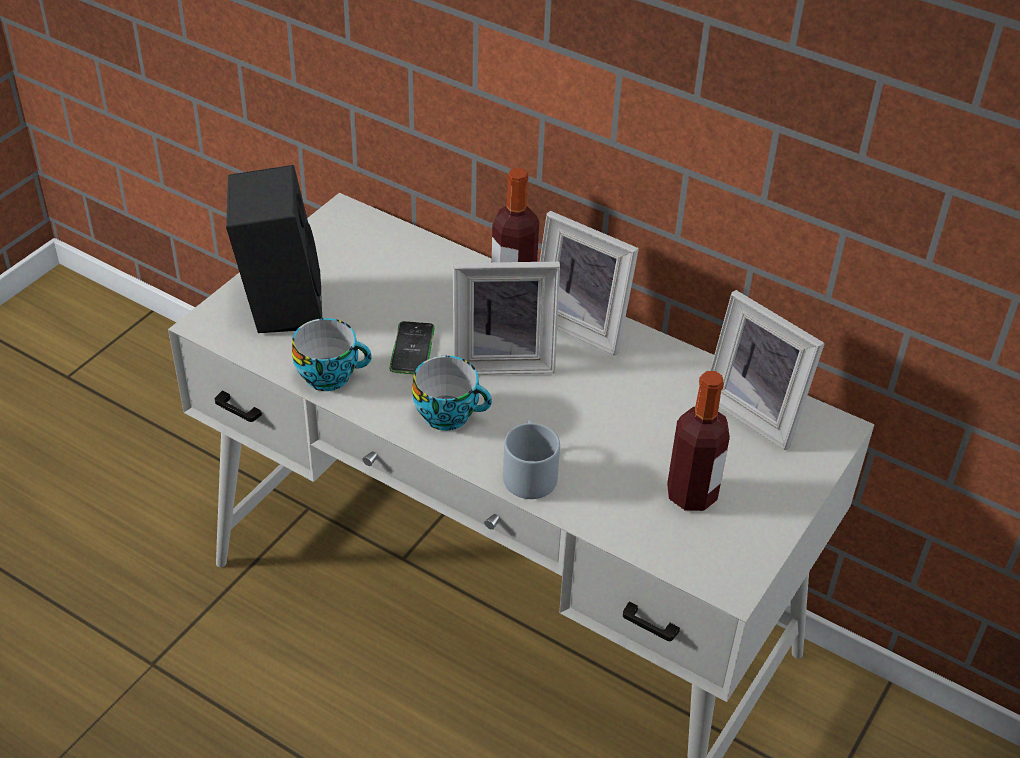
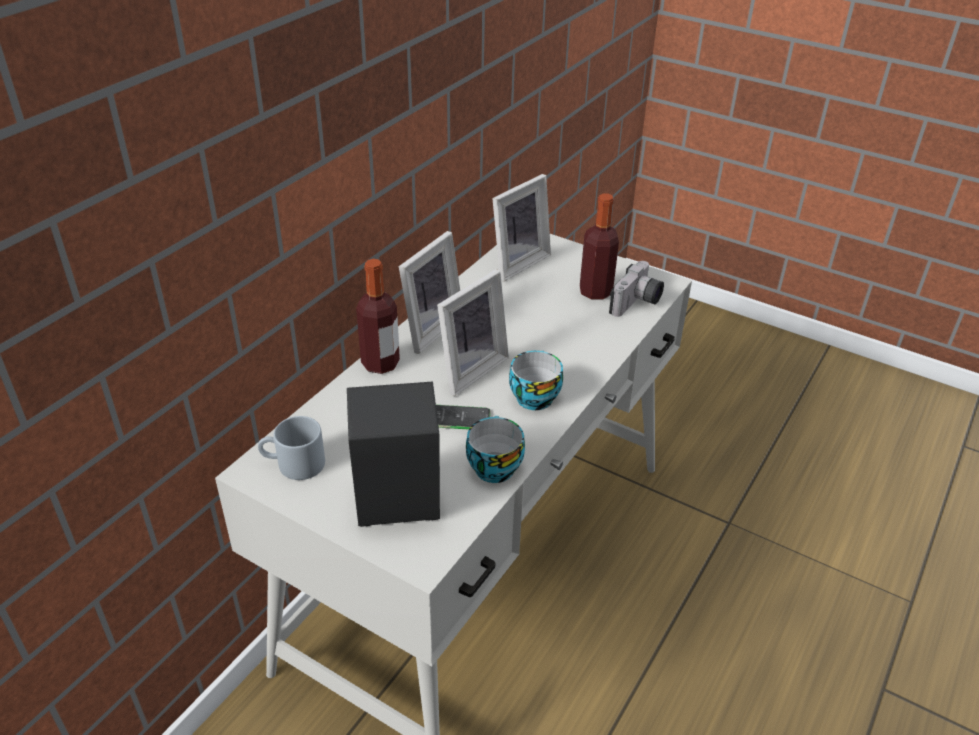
camera: 90 degrees left, 5 degrees down
(503, 359) = (468, 369): picture frame -> picture frame turned 45 degrees clockwise
(528, 471) = (588, 358): grey mug -> grey mug (293, 465)
(665, 540) = (637, 304): none -> camera

